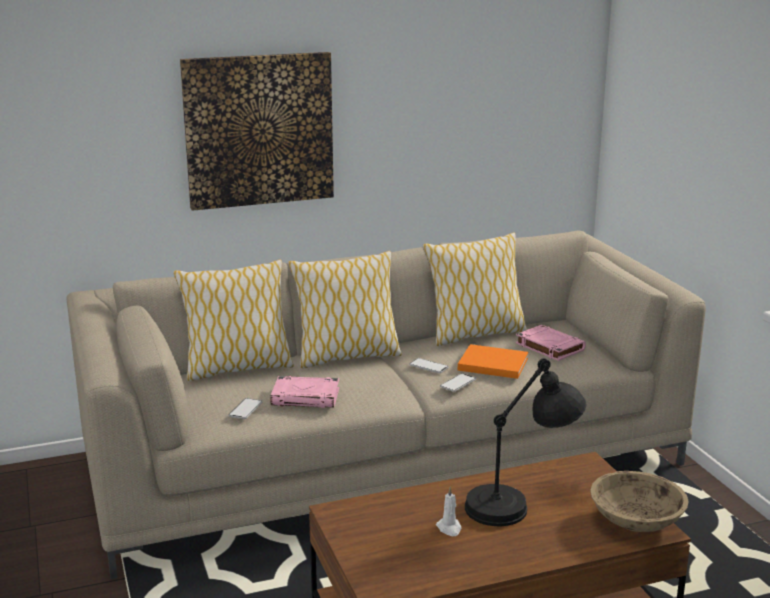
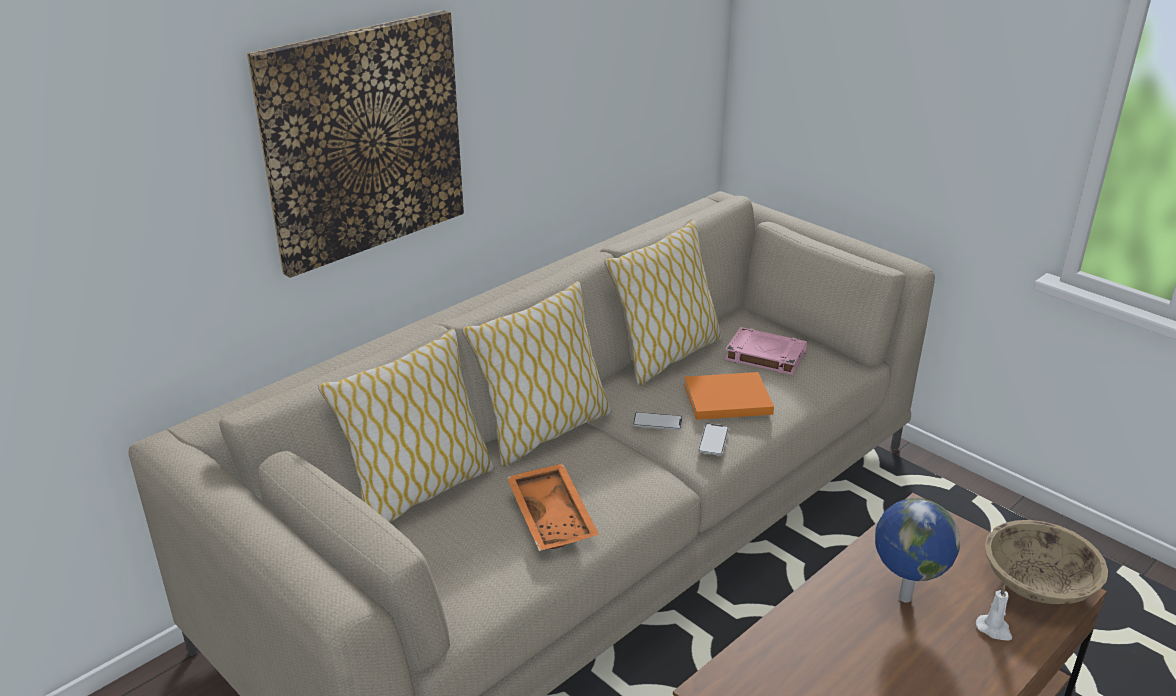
camera: 25 degrees left, 10 degrees up
(245, 409) = (492, 563): phone -> none
(306, 397) = (554, 517): pink book -> orange tray
(449, 528) = (863, 668): white candle -> white candle (994, 629)
(520, 502) = (903, 597): black table lamp -> globe

